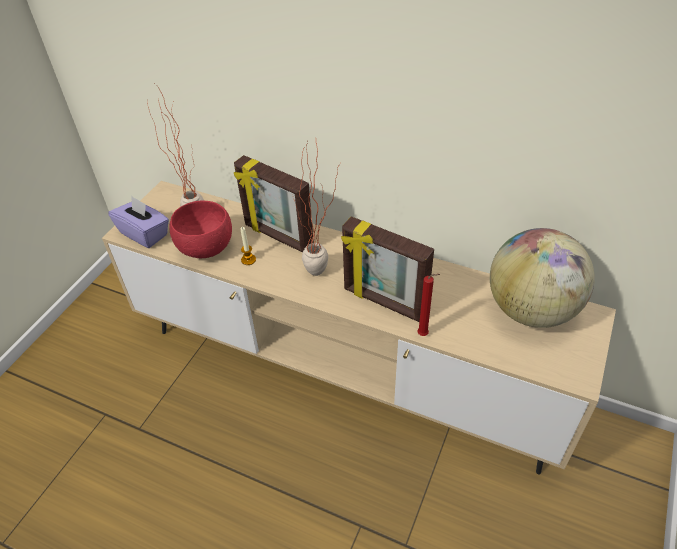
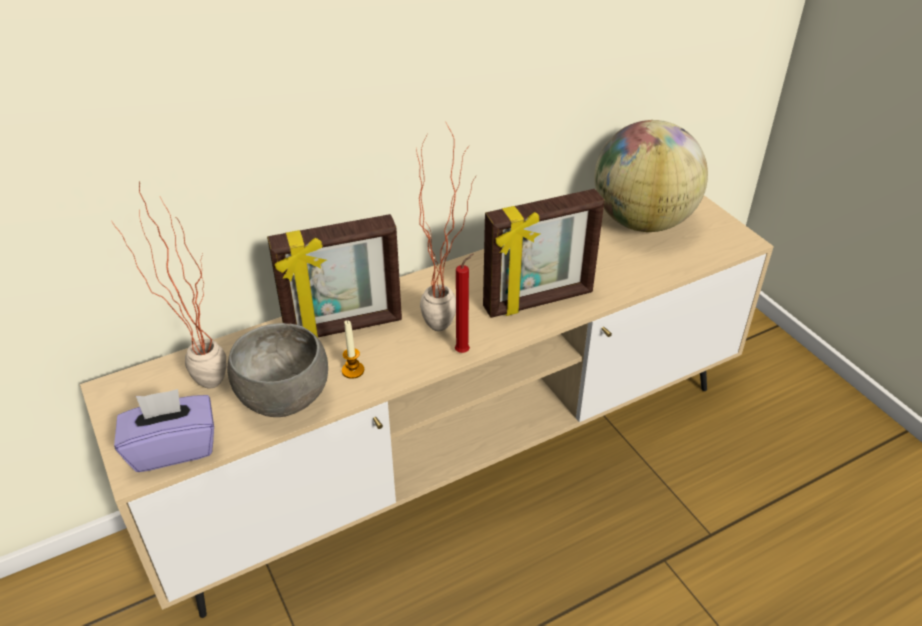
camera: 55 degrees left, 5 degrees down
(207, 249) = (285, 398): red bowl -> grey bowl
(424, 335) = (610, 298): red candle -> red candle (464, 351)

